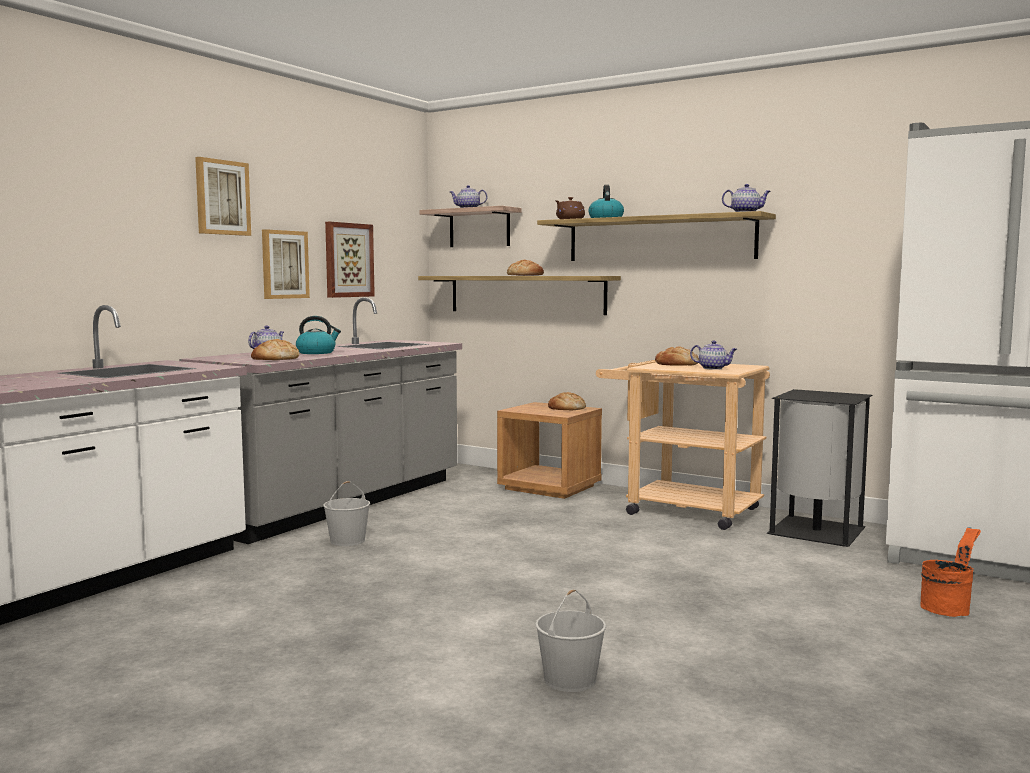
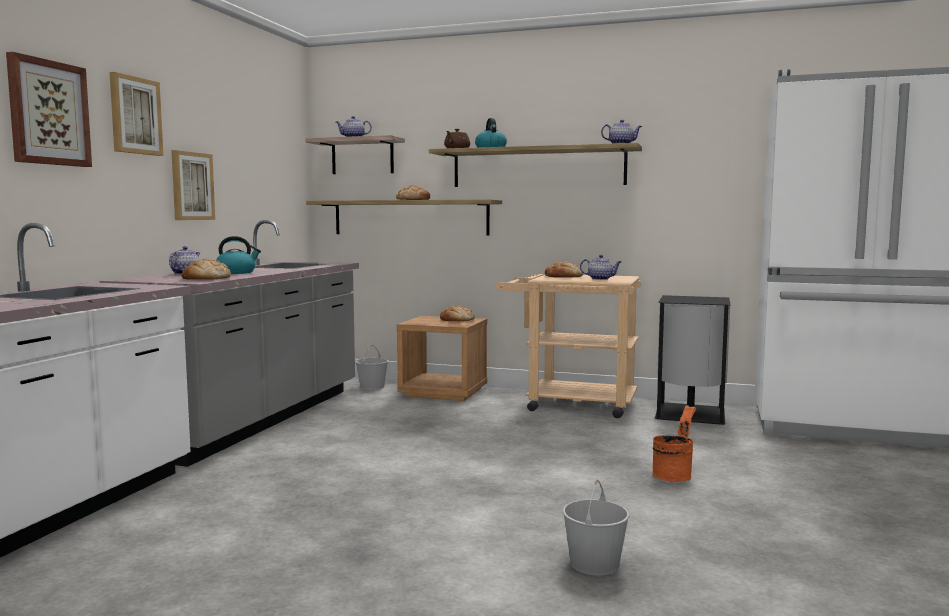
camera: 15 degrees left, 0 degrees up
(348, 260) = (246, 184): picture -> picture (48, 113)
(348, 540) = (289, 454): white bucket -> white bucket (372, 387)
(948, 608) = (836, 467): orange bucket -> orange bucket (674, 474)

